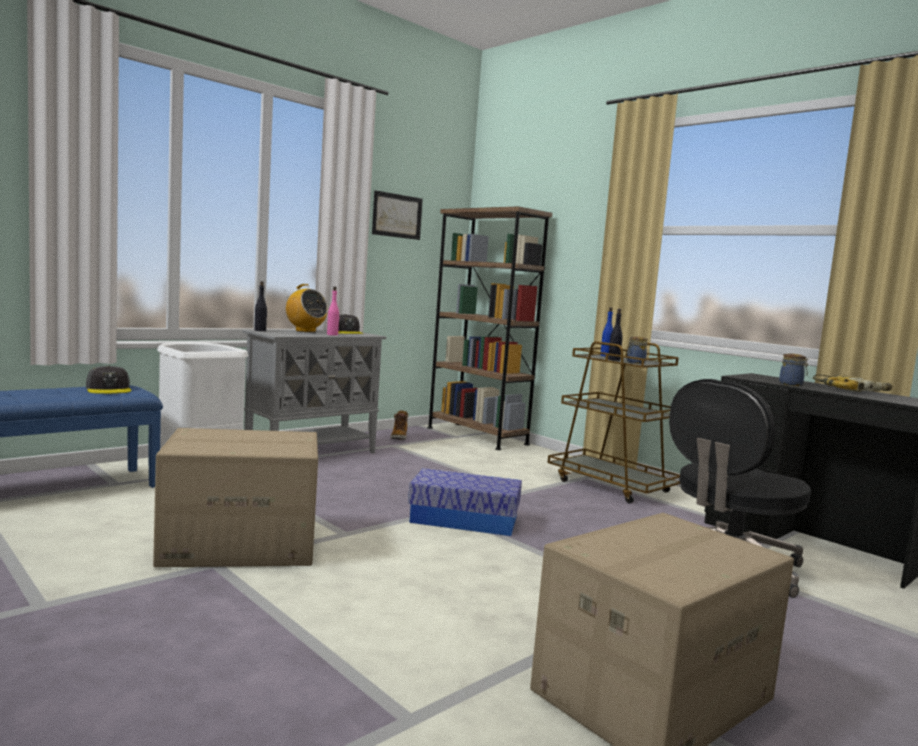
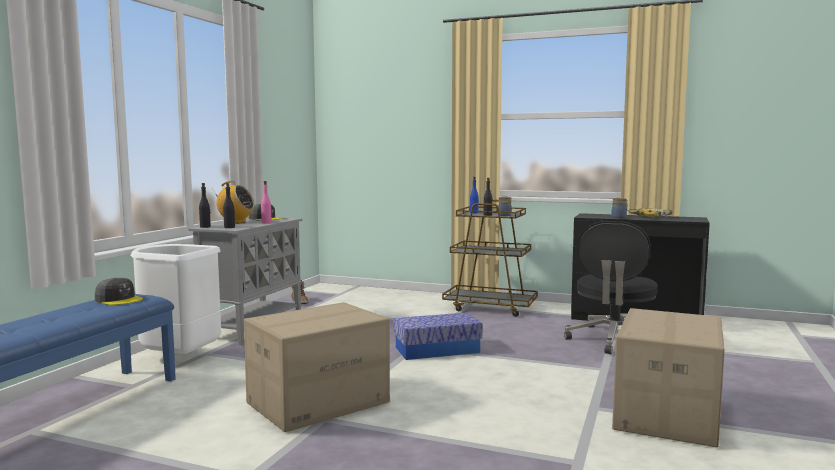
camera: 25 degrees left, 0 degrees up
(279, 333) = (229, 227): none -> black bottle
(397, 216) = (271, 113): picture -> none
(477, 436) = (354, 290): brown bookcase -> none

